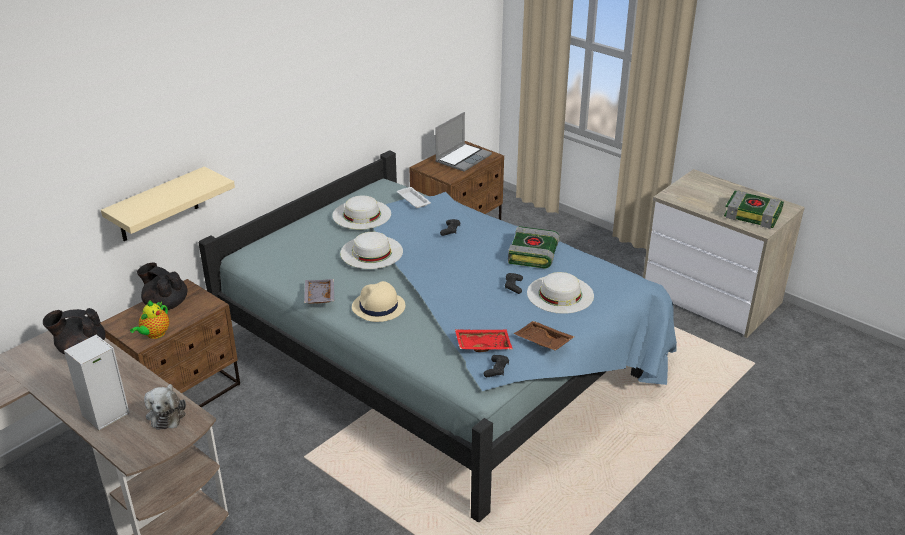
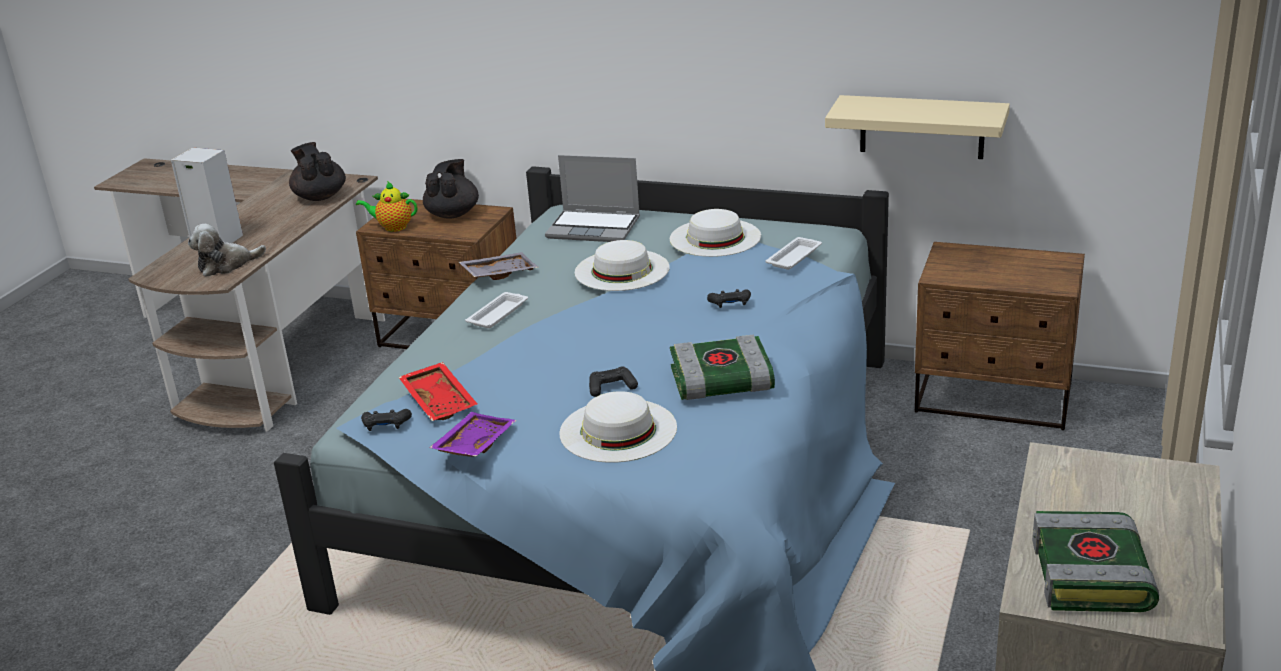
camera: 70 degrees right, 5 degrees down
(158, 205) = (487, 95): beige shelf -> beige shelf (922, 127)
(378, 307) = (498, 314): beige hat -> white tray
(463, 158) = (1018, 269): laptop -> laptop (595, 228)
(542, 342) = (473, 444): brown tray -> purple tray

